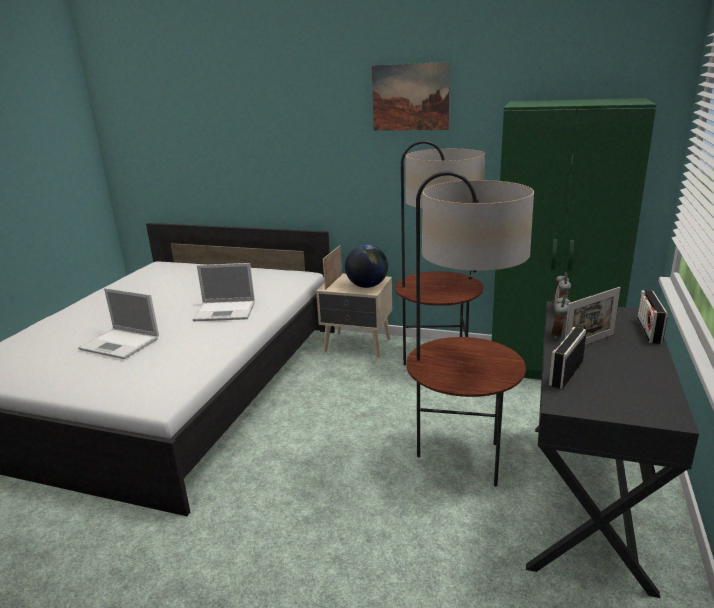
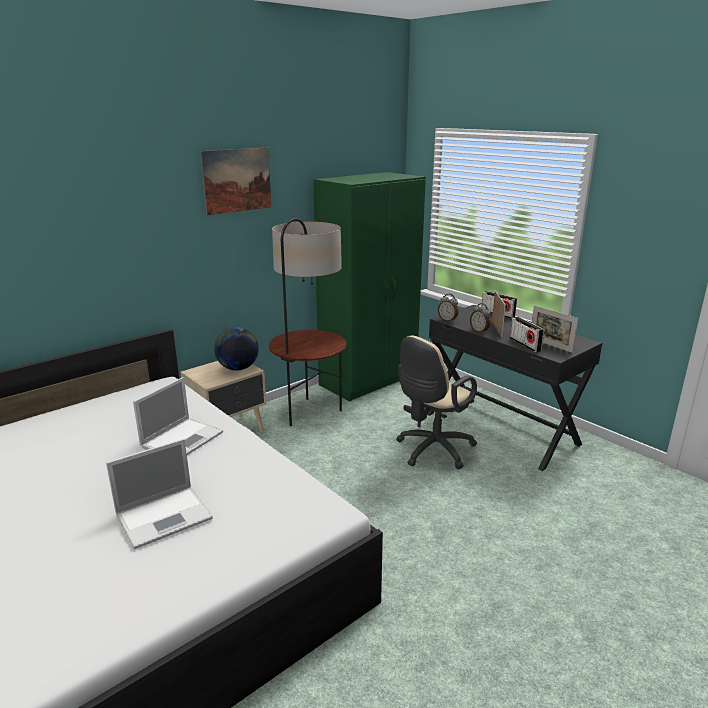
camera: 60 degrees left, 0 degrees up
(333, 282) = (202, 377): picture frame -> picture frame (550, 345)
(461, 460) = (432, 451): floor lamp -> beige office chair

